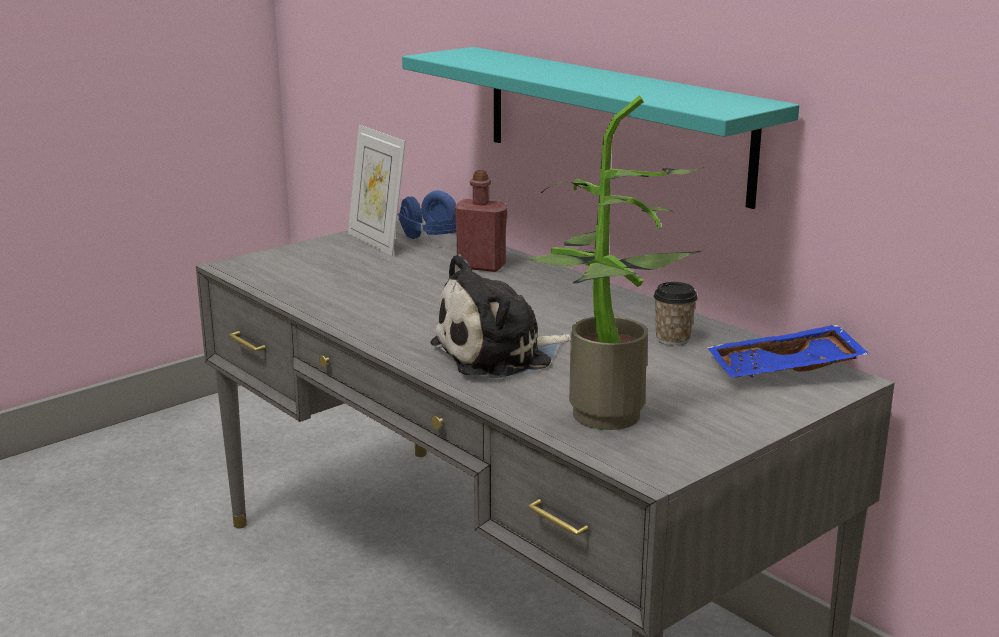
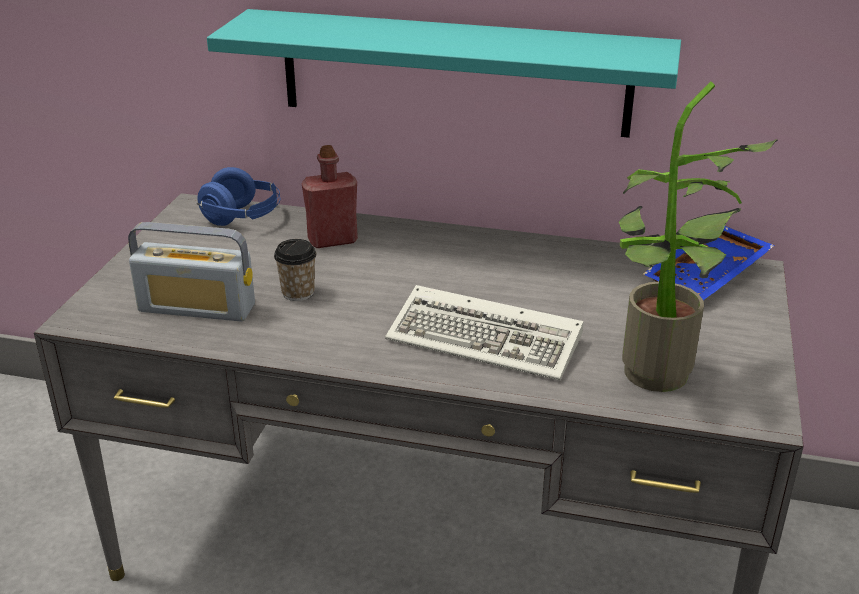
camera: 35 degrees left, 10 degrees up
(316, 280) = (197, 308): none -> radio
(377, 243) = (193, 240): picture frame -> none
(499, 355) = (489, 340): plush toy -> keyboard
(673, 339) = (593, 272): cup -> cup (298, 293)

